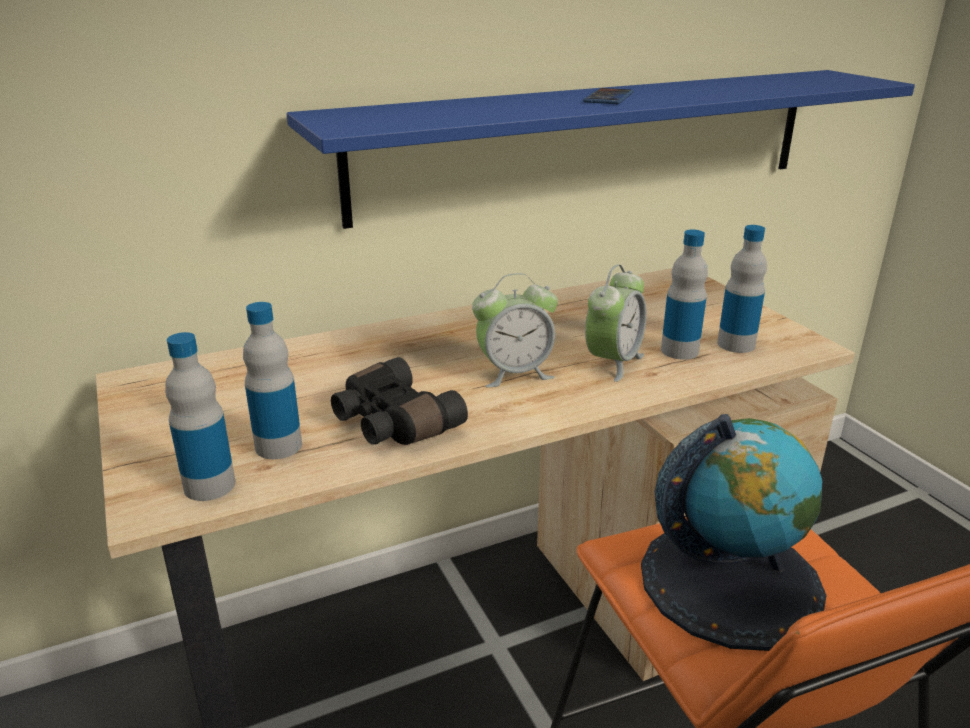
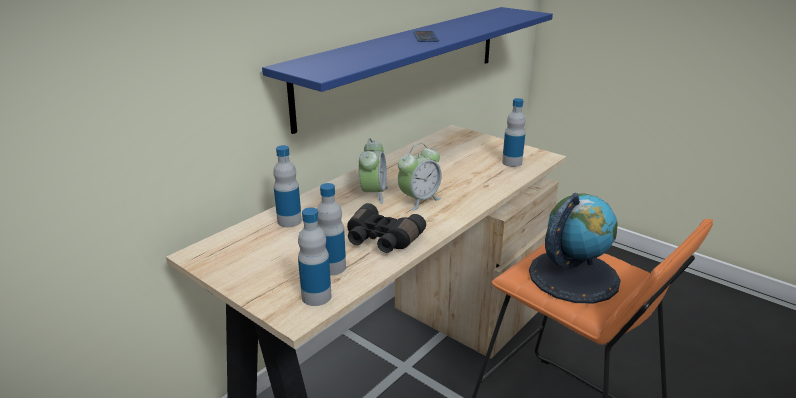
camera: 25 degrees left, 0 degrees up
(613, 363) = (463, 184): alarm clock -> alarm clock (373, 194)
(679, 351) = (489, 171): bottle -> bottle (289, 221)

